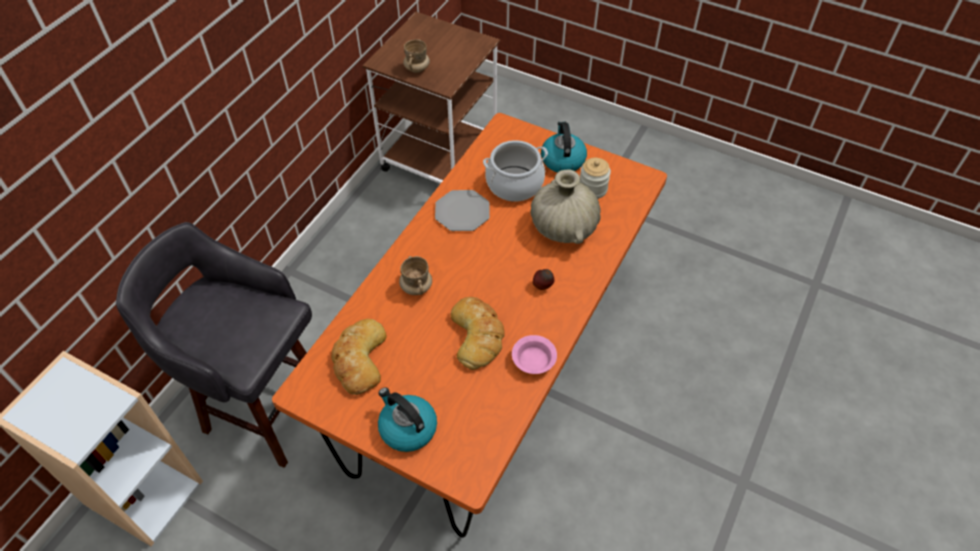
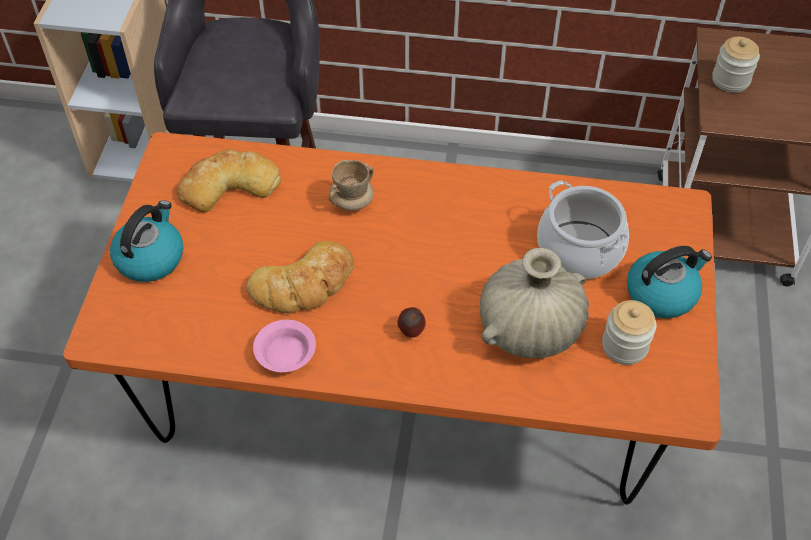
camera: 70 degrees right, 0 degrees up
(417, 69) = (730, 80): beige mug -> jar
(462, 211) = (497, 208): plate -> none

